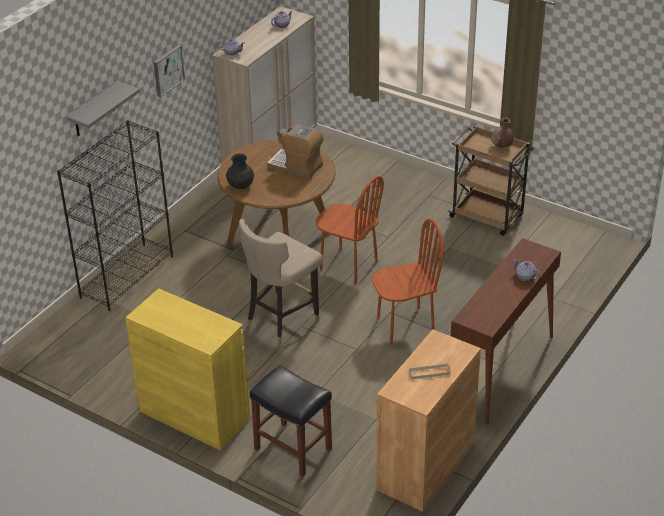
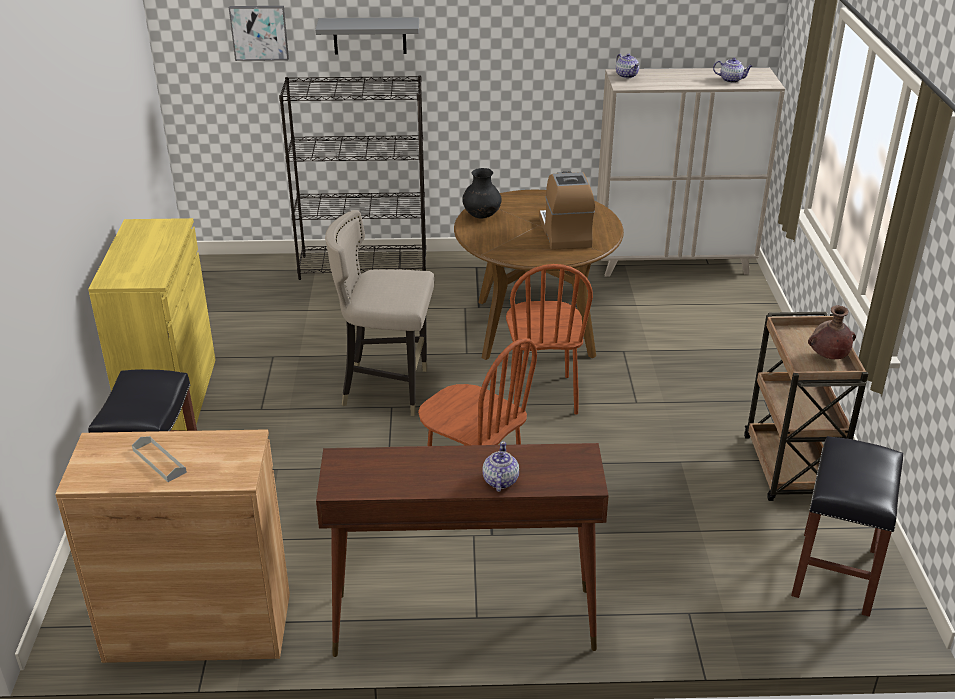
camera: 55 degrees right, 5 degrees down
(167, 70) = (516, 49): picture -> picture (259, 32)
(566, 243) = (836, 574): none -> black stool

